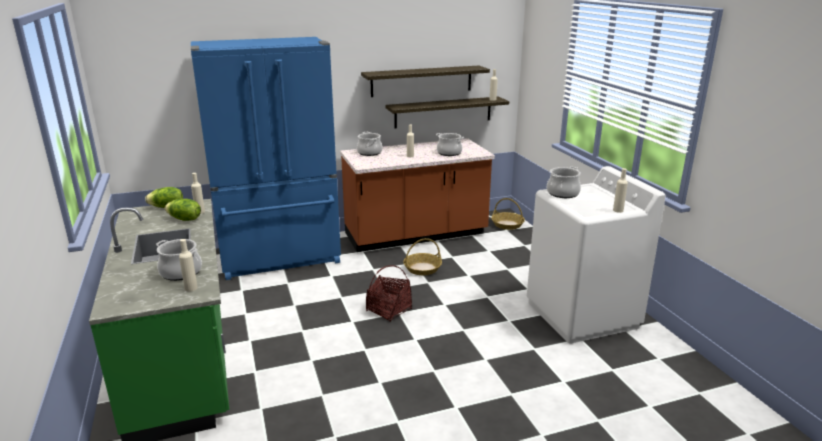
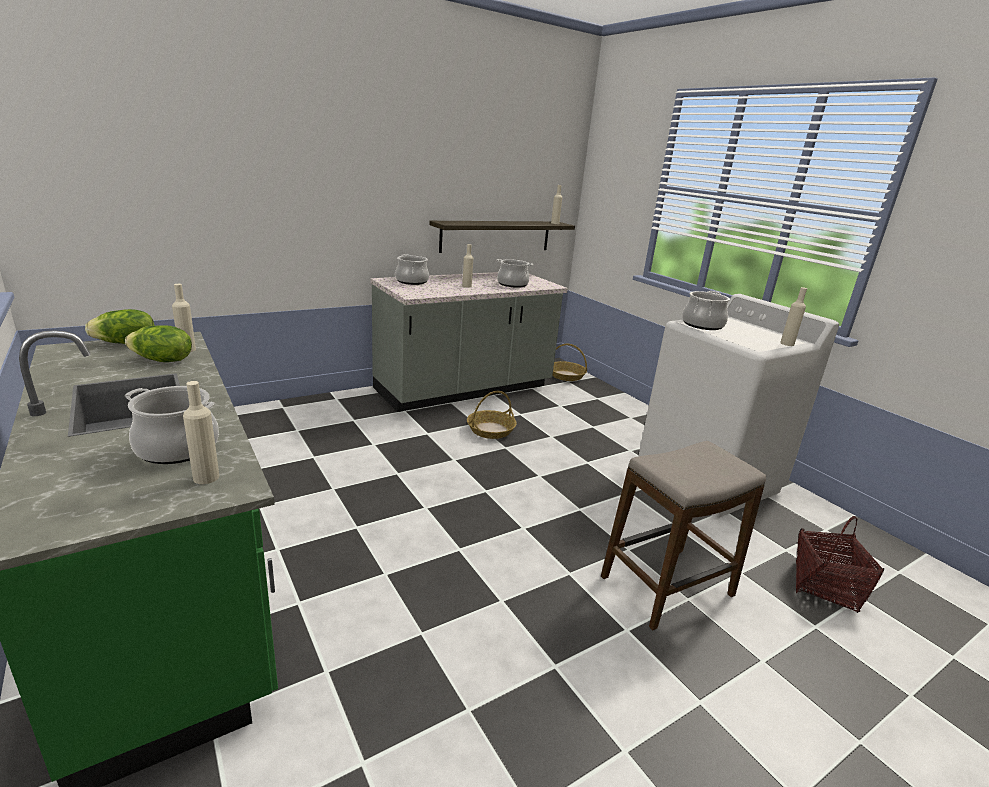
camera: 15 degrees left, 0 degrees up
(280, 257) = (293, 421): blue fridge -> none
(389, 310) = (470, 488): basket -> basket (825, 586)
(416, 235) = (465, 389): brown counter -> grey counter
(421, 81) = (474, 193): shelf -> none
(500, 385) = (666, 586): none -> stool

